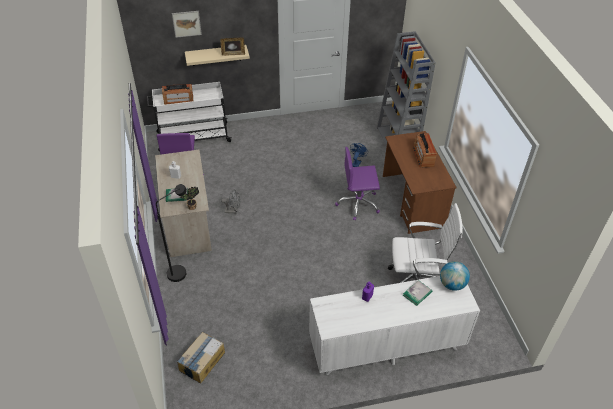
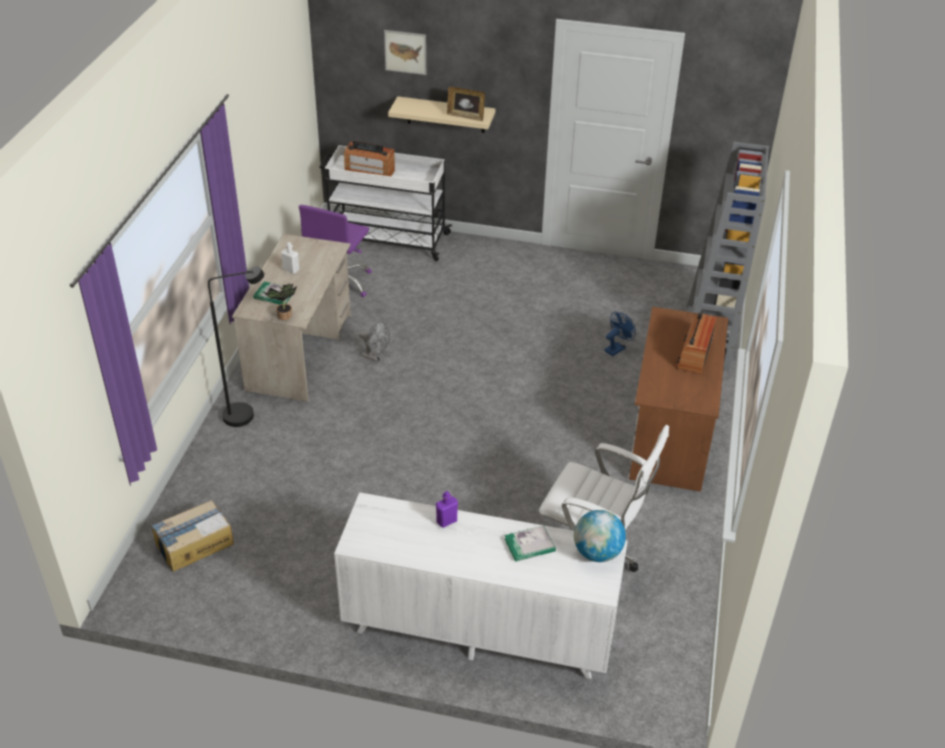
camera: 25 degrees right, 5 degrees down
(358, 204) = (576, 409): purple office chair -> none

